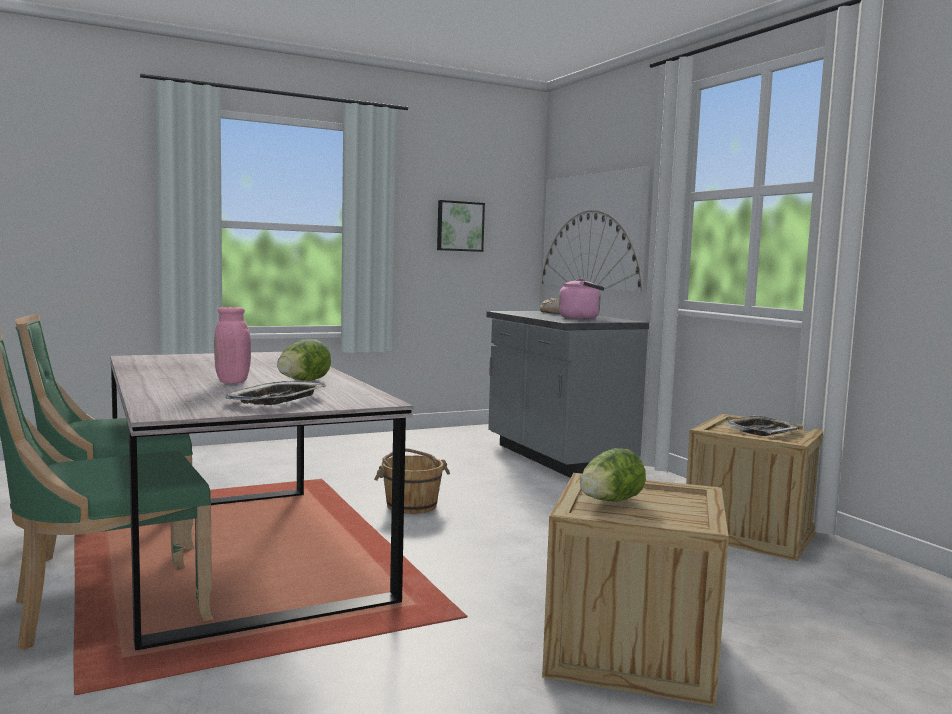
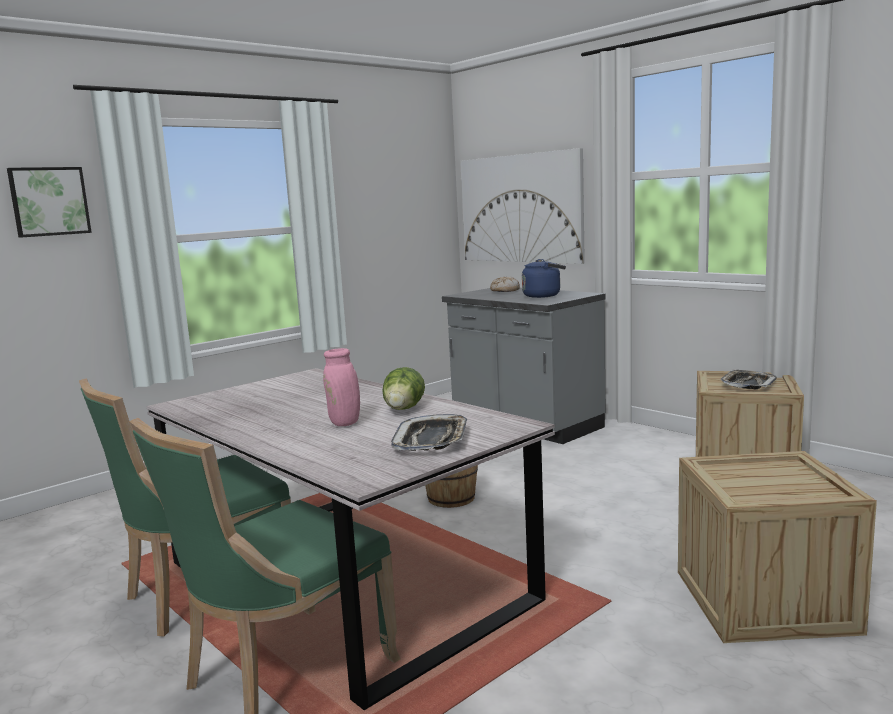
camera: 15 degrees left, 5 degrees up
(459, 226) = (389, 213): picture -> picture (49, 201)
(581, 318) = (544, 295): pink kettle -> blue kettle
(609, 502) = (743, 483): lettuce -> none

